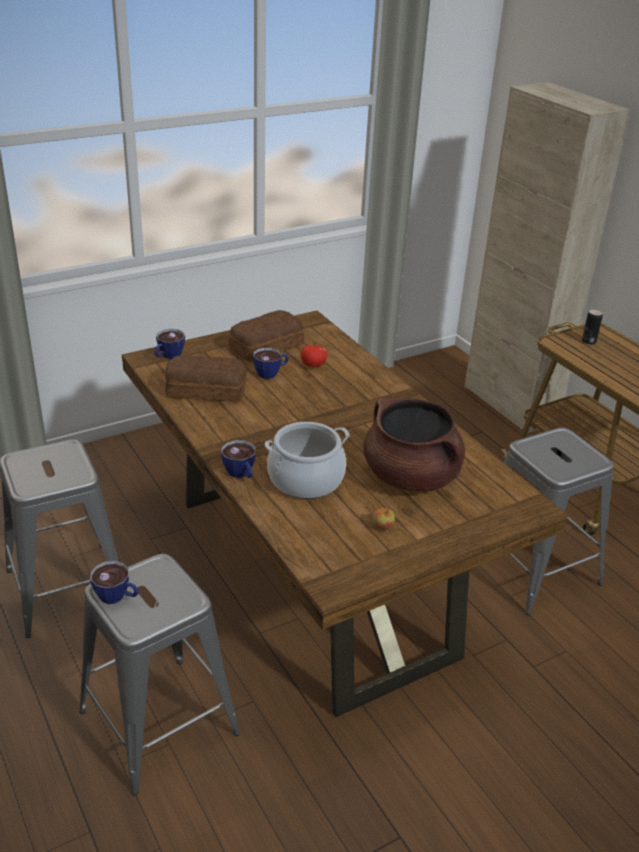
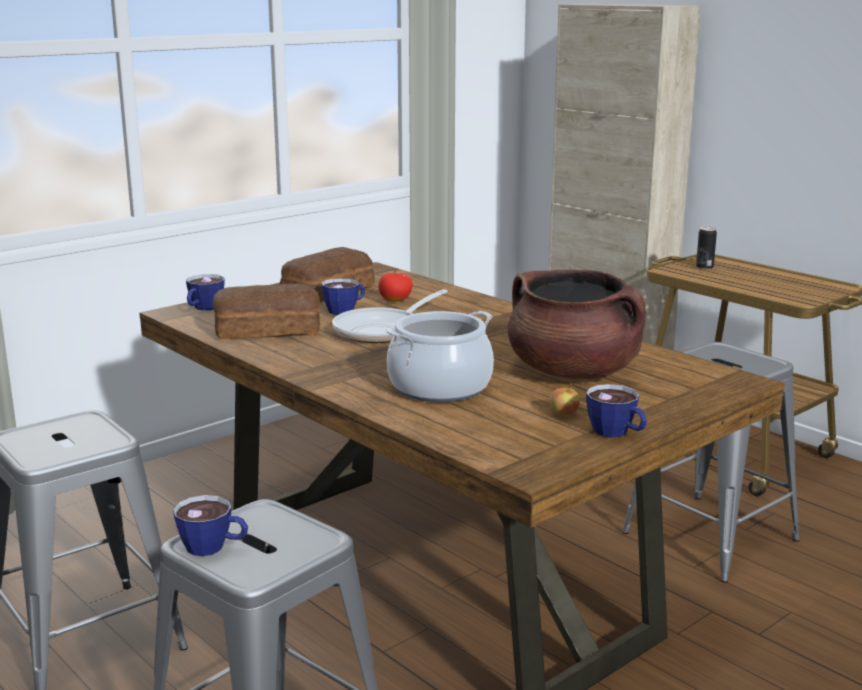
camera: 10 degrees left, 15 degrees down
(241, 474) = (351, 391): cup -> cup (617, 433)
(290, 403) = (383, 331): none -> frying pan

